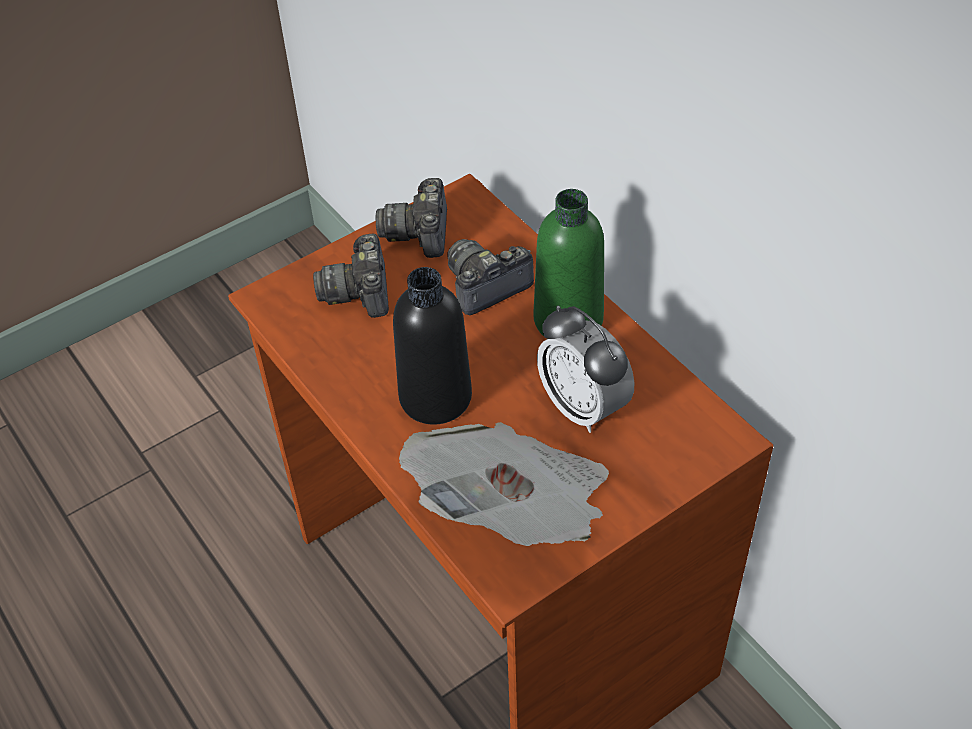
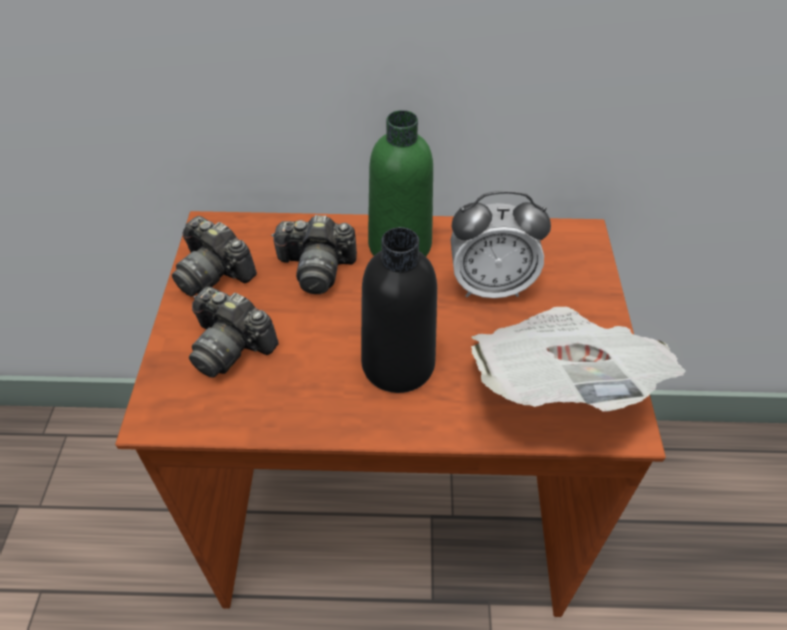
camera: 55 degrees left, 0 degrees up
(486, 286) = (317, 268): camera -> camera turned 90 degrees counterclockwise

